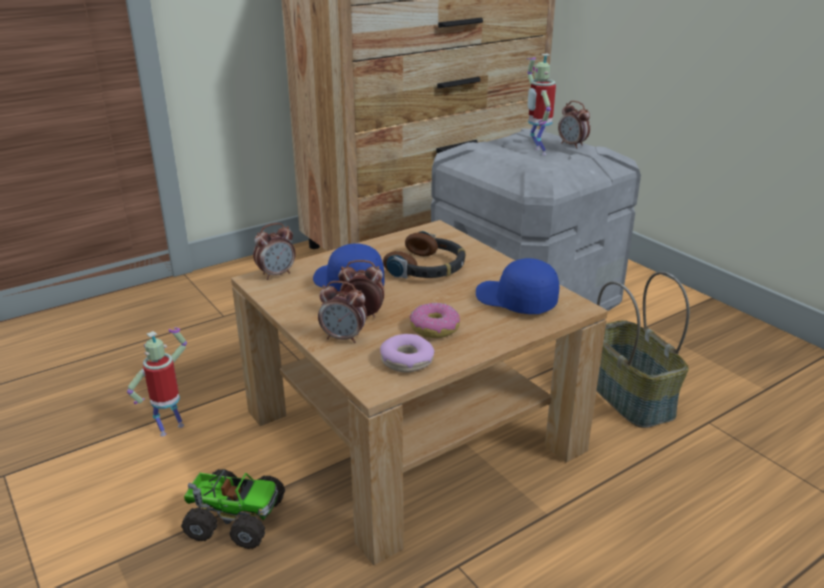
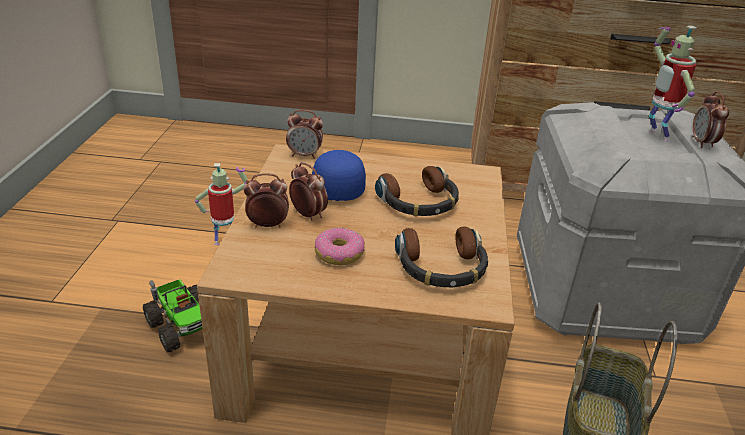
camera: 40 degrees right, 5 degrees up
(343, 338) = (267, 225): alarm clock -> alarm clock turned 120 degrees clockwise
(407, 361) = (277, 267): donut -> none
(515, 301) = (441, 267): blue cap -> headphones
(536, 151) = (655, 136): toy robot -> toy robot turned 45 degrees counterclockwise

